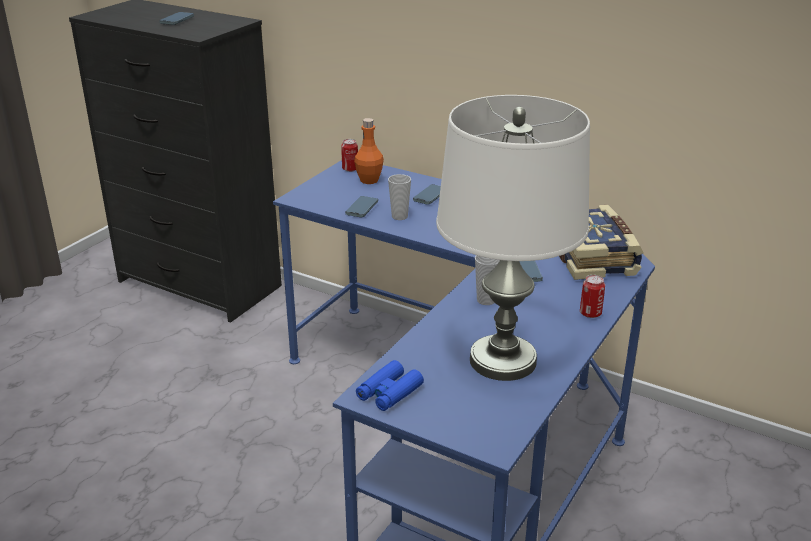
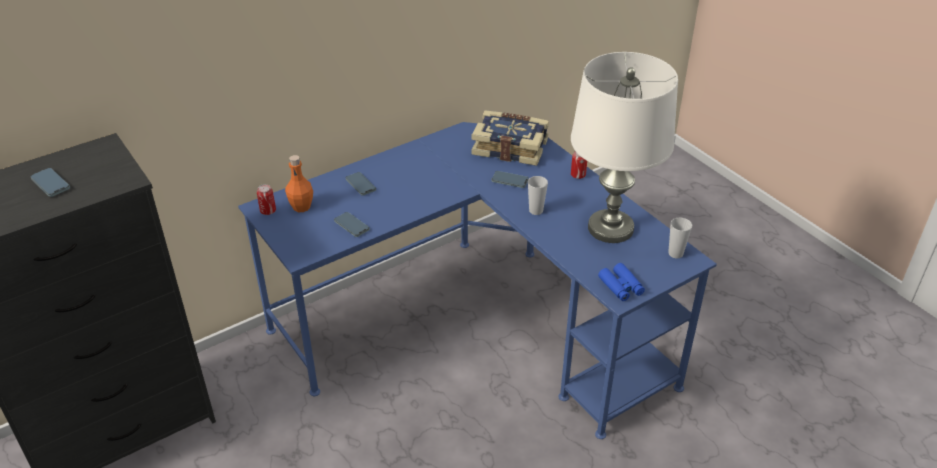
camera: 65 degrees left, 10 degrees up
(399, 216) = (382, 211): cup -> cup (675, 253)

